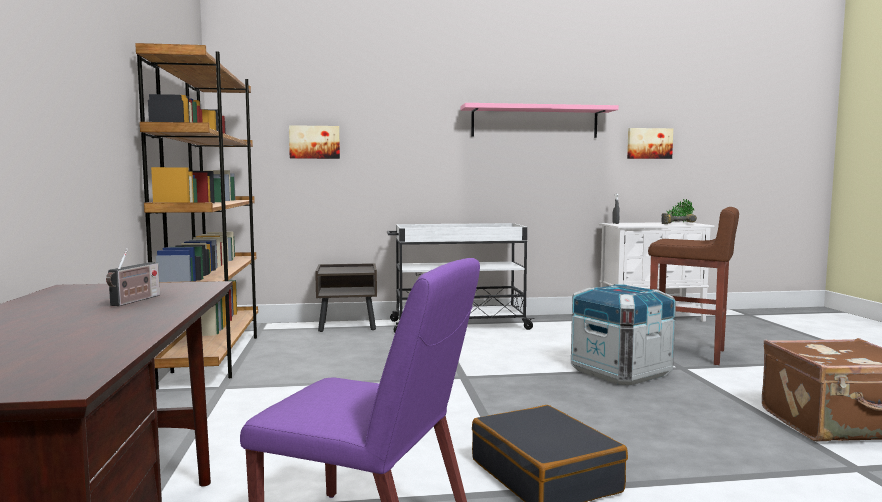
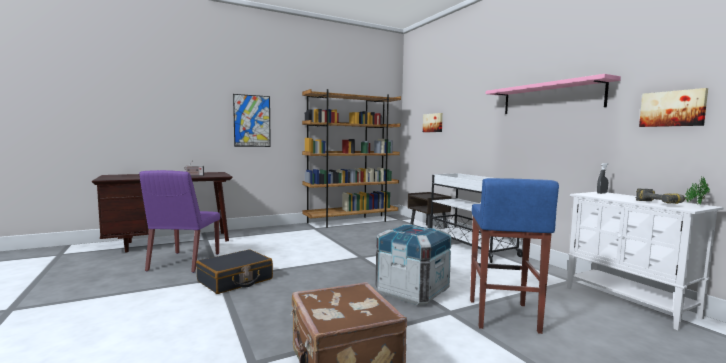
camera: 70 degrees right, 0 degrees up
(75, 112) = (252, 121): none -> picture
(688, 353) = (502, 316): brown stool -> blue stool

